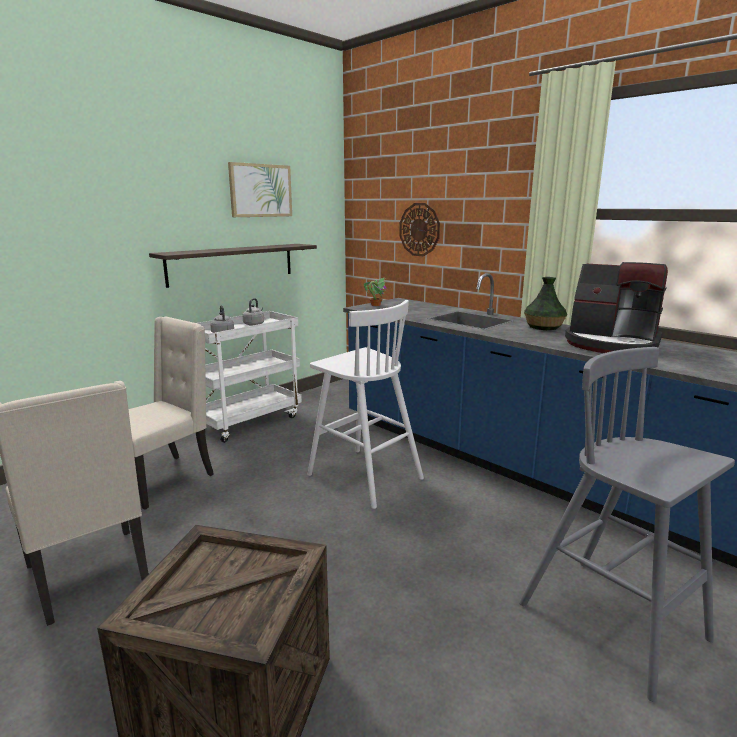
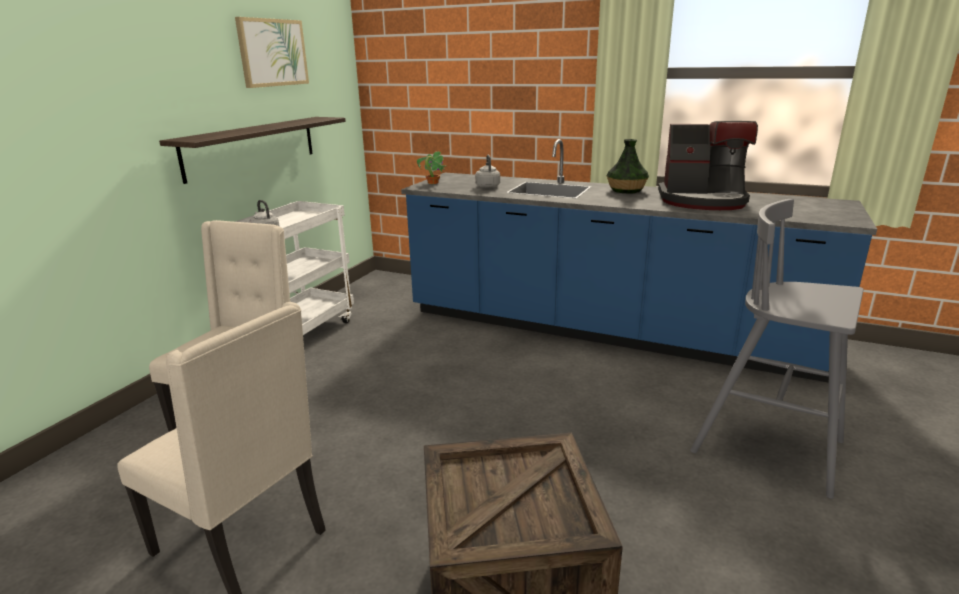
camera: 20 degrees left, 5 degrees up
(254, 324) = (290, 218): grey kettle -> grey kettle (487, 186)
(363, 476) = (471, 369): white stool -> none
(419, 229) = (461, 94): wall clock -> none

